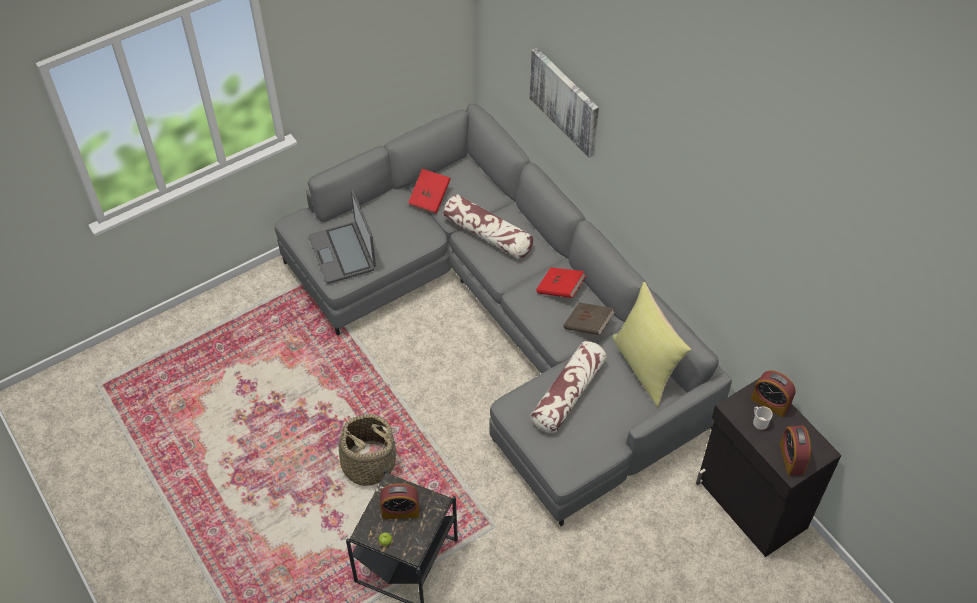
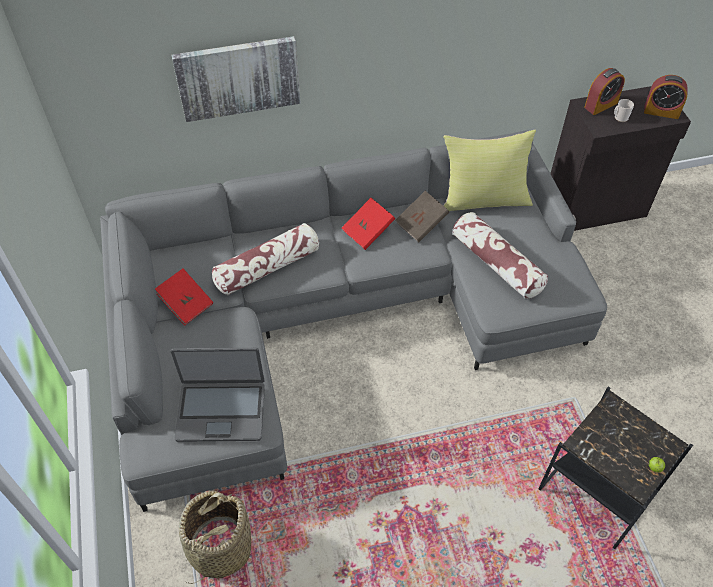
camera: 70 degrees left, 0 degrees up
(368, 464) = (469, 494): basket -> basket (219, 548)
(400, 511) = (617, 442): alarm clock -> none

